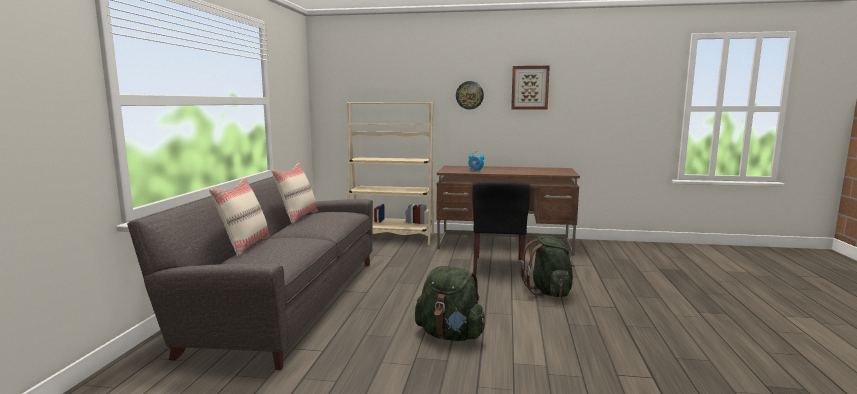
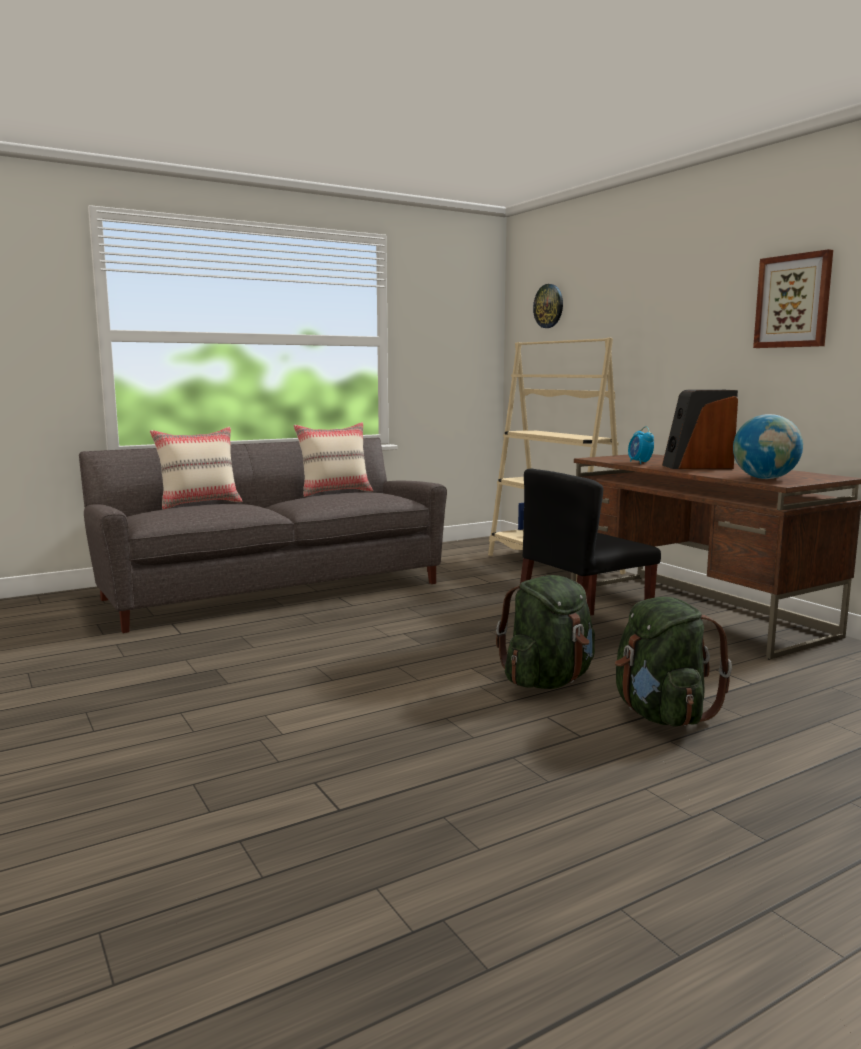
camera: 50 degrees right, 0 degrees up
(450, 335) = (296, 668): green backpack -> green backpack (661, 715)
(469, 95) = (692, 323): wall clock -> wall clock (549, 306)
(505, 170) = (697, 467): none -> speaker
(554, 172) = (765, 478): none -> globe

